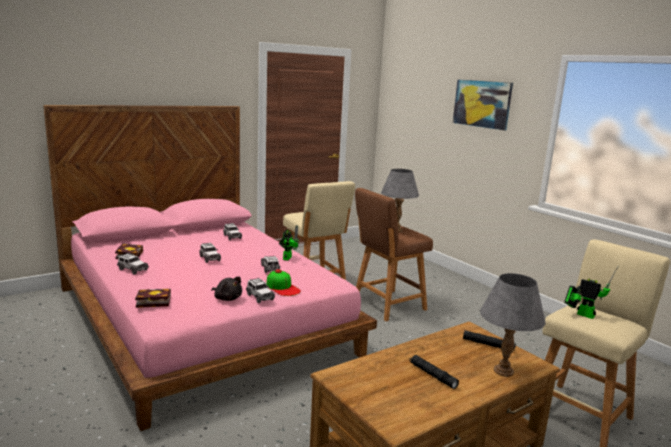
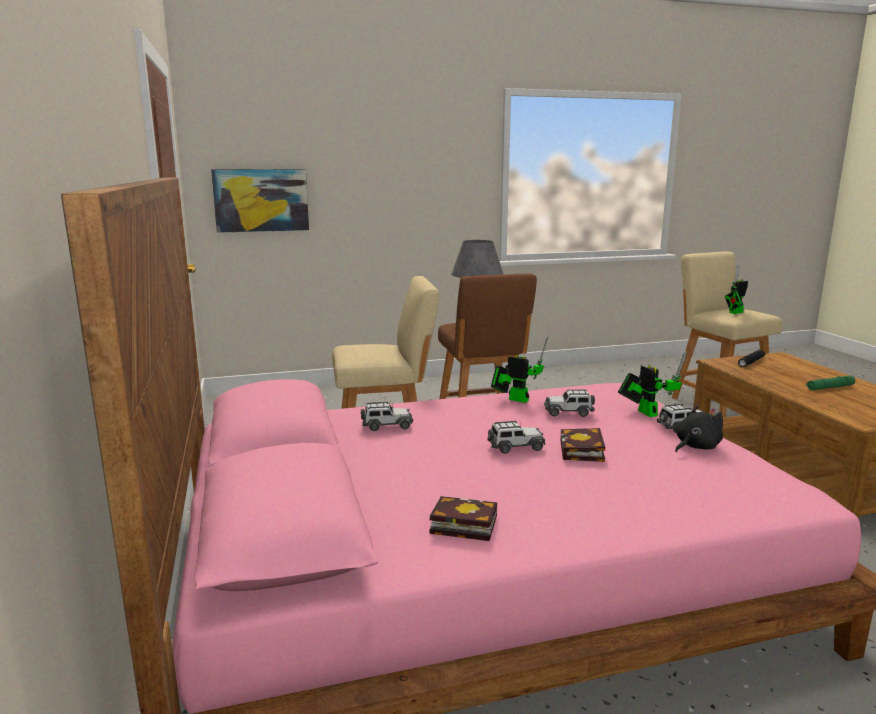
camera: 70 degrees left, 0 degrees up
(132, 269) = (568, 518): toy car -> none
(151, 301) = (743, 496): book -> book (583, 451)
(282, 287) = (645, 412): cap -> toy robot
(432, 375) = (829, 387): black flashlight -> green flashlight
(482, 104) = (405, 151): picture -> picture (261, 200)
(503, 371) = (802, 366): grey table lamp -> none

